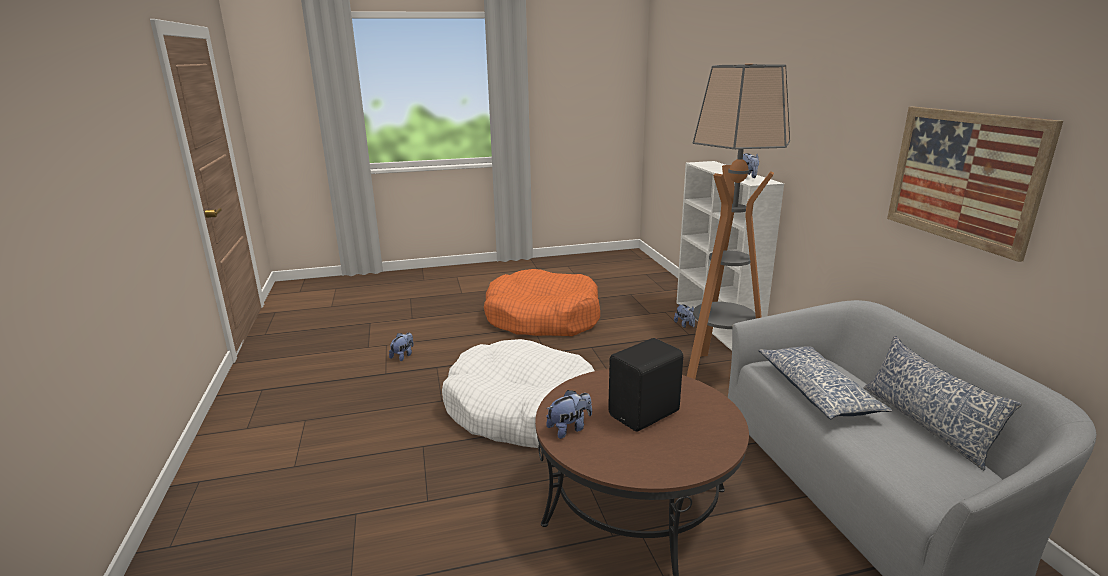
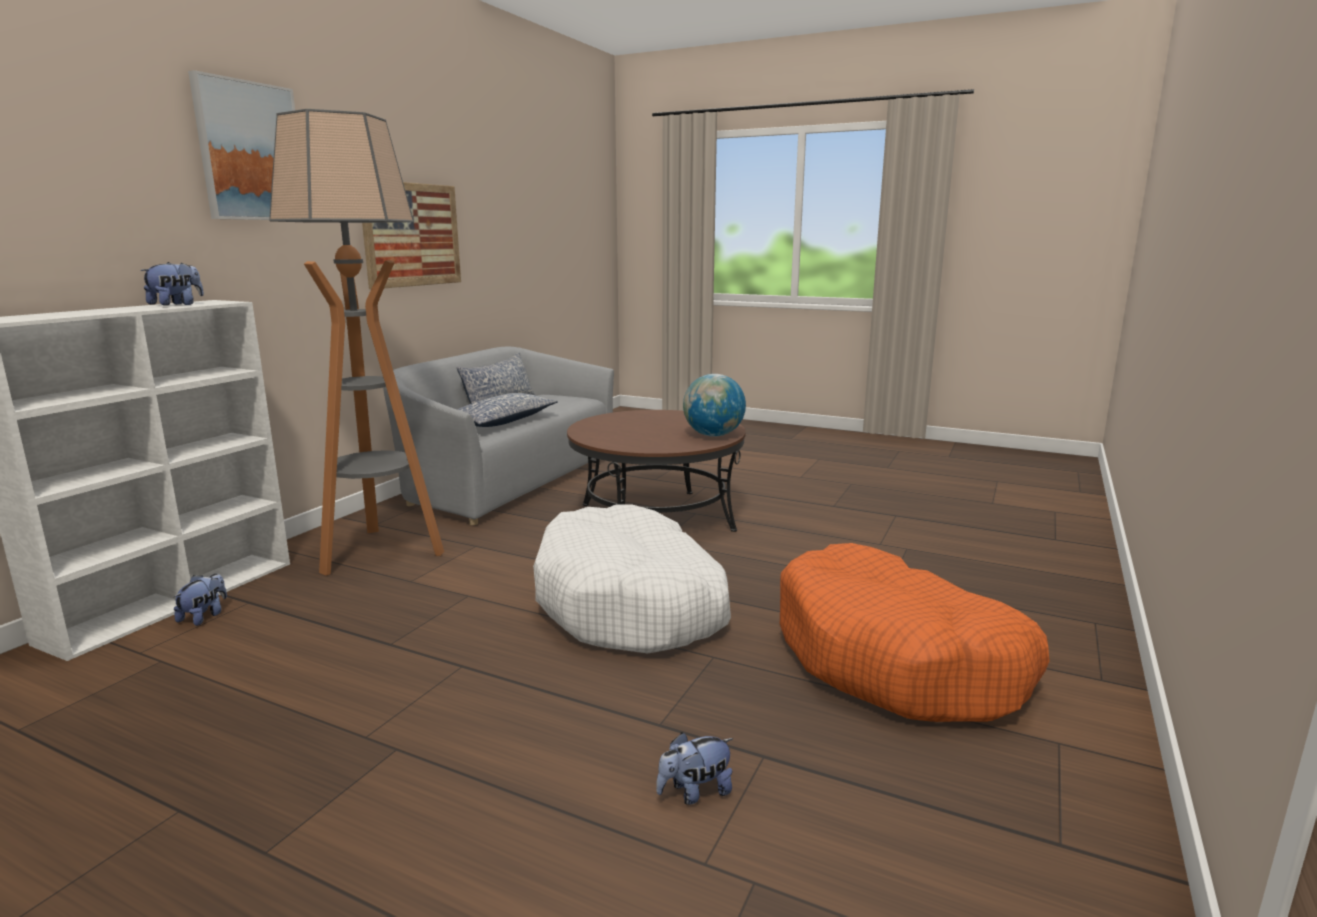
camera: 140 degrees left, 5 degrees down
(542, 318) = (296, 755): orange dog bed -> orange dog bed (897, 660)
(569, 428) = (713, 435): plush toy -> globe
(646, 414) = (648, 428): black speaker -> none
(832, 84) = (250, 152): none -> picture

